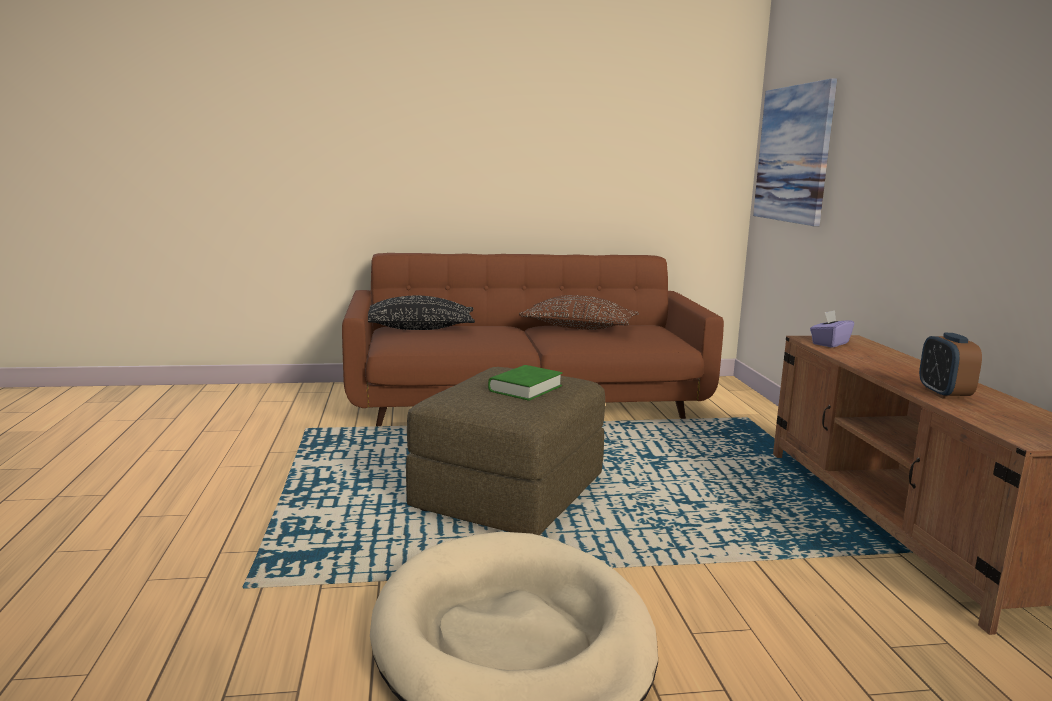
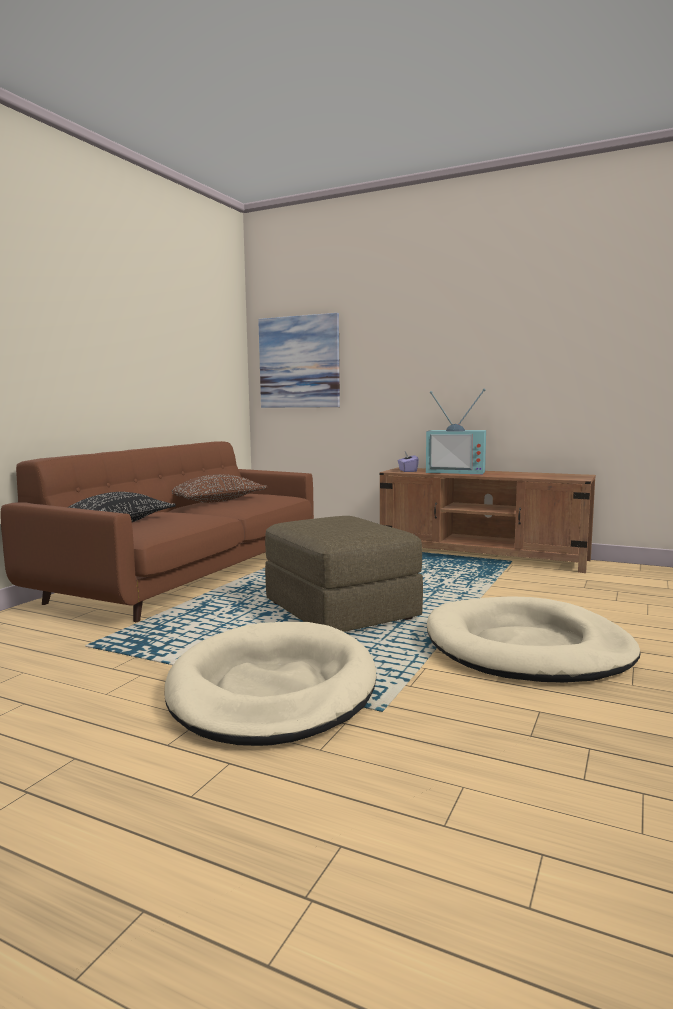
camera: 55 degrees left, 5 degrees down
(265, 523) = (273, 689): none -> beige dog bed
(525, 388) = (347, 523): green book -> none
(893, 364) = (457, 471): none -> television
(944, 394) = (511, 475): alarm clock -> none

